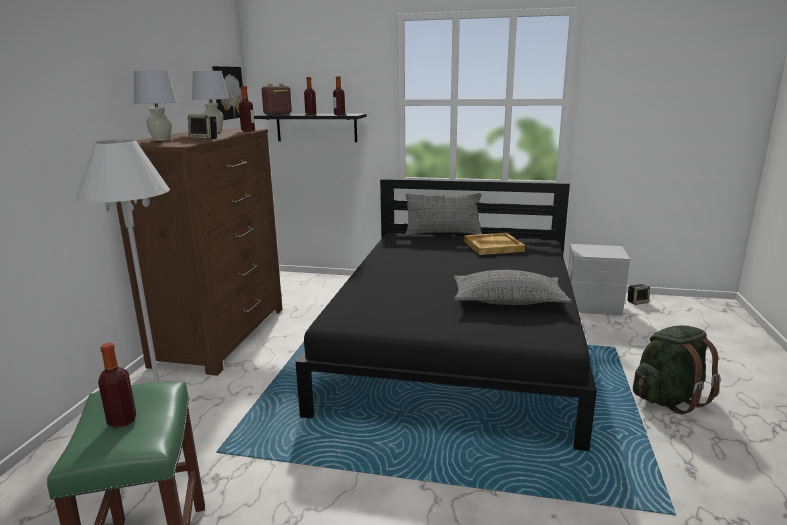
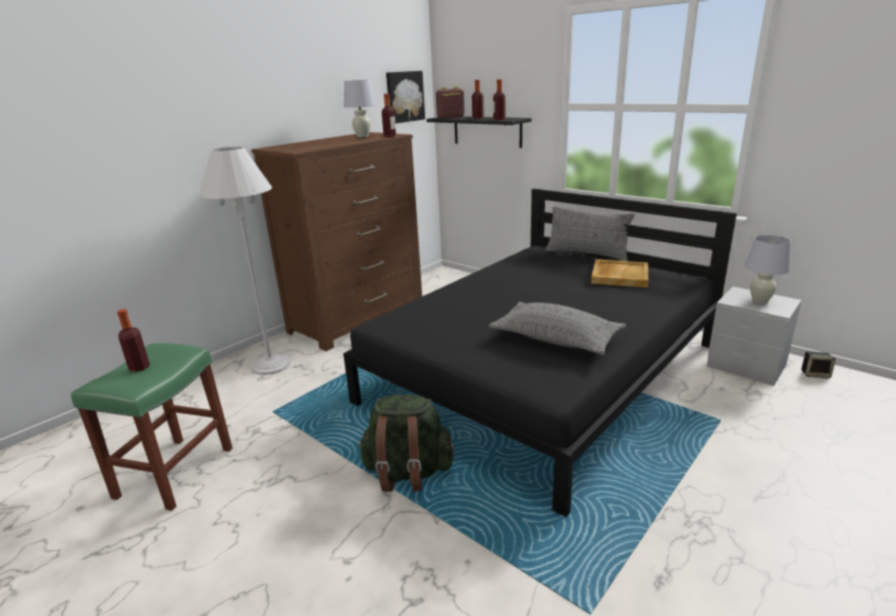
camera: 30 degrees right, 5 degrees up
(161, 140) = (300, 144): white table lamp -> white table lamp (760, 300)
(204, 139) = (329, 145): speaker -> none
(668, 399) = (725, 496): green backpack -> green backpack (407, 472)

